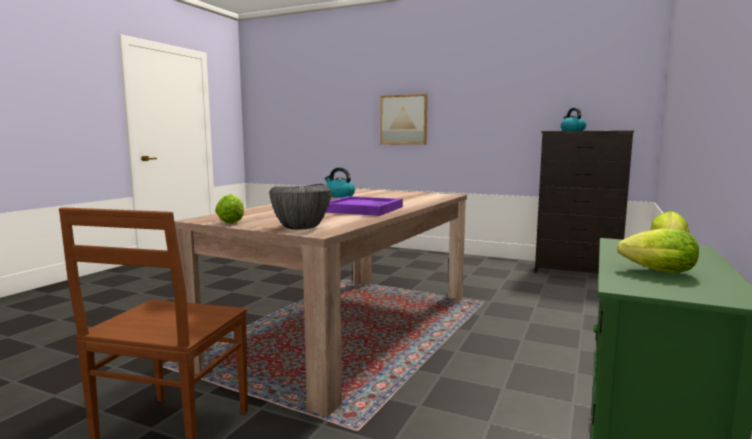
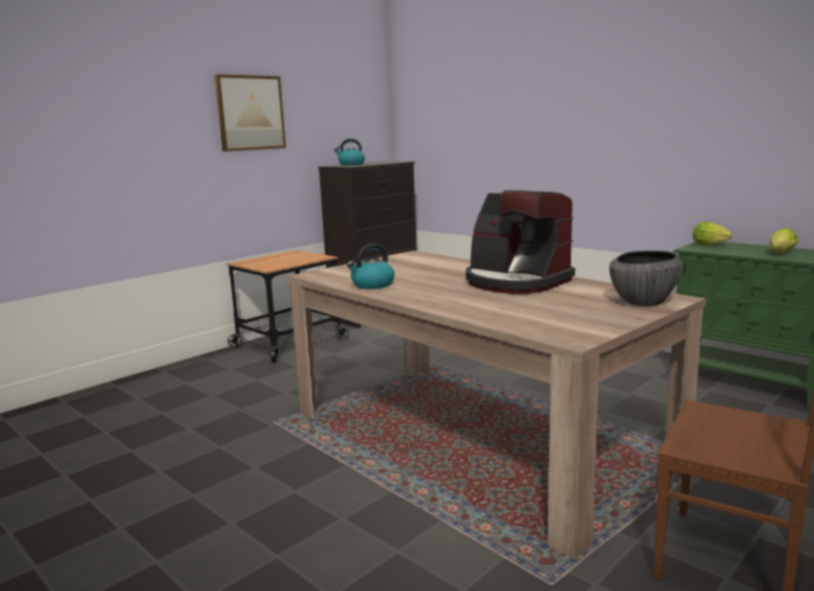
camera: 70 degrees left, 5 degrees up
(231, 221) = (597, 326): lettuce -> none
(363, 209) = (516, 282): purple tray -> coffee machine
(403, 119) = (128, 161): picture -> picture (250, 113)
(475, 262) = (289, 343): none -> cart

